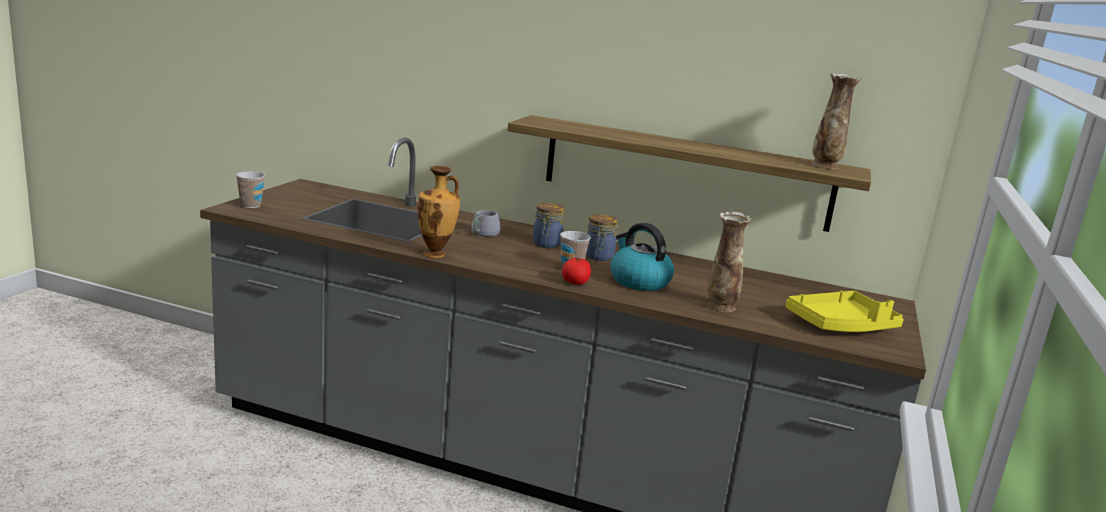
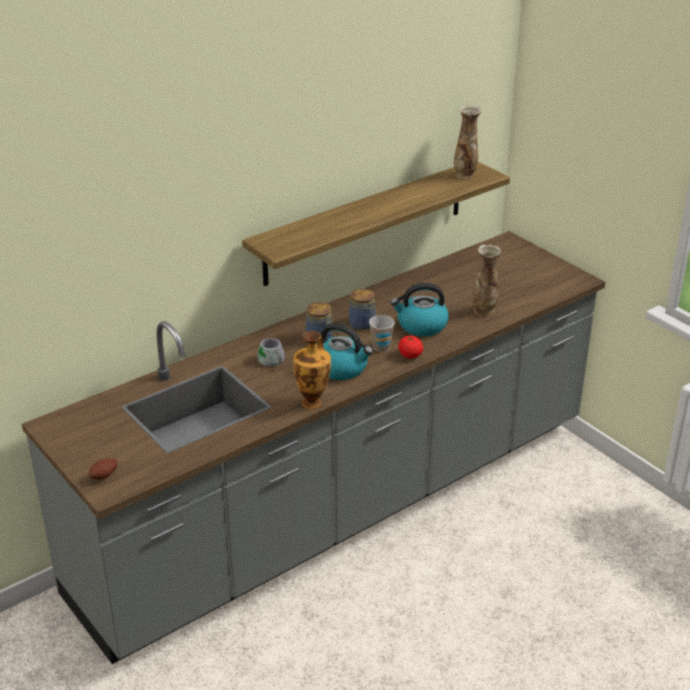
camera: 55 degrees left, 15 degrees up
(250, 205) = (105, 476): cup -> potato
(509, 258) = (342, 368): none -> kettle
(841, 325) = (534, 279): yellow tray -> none

